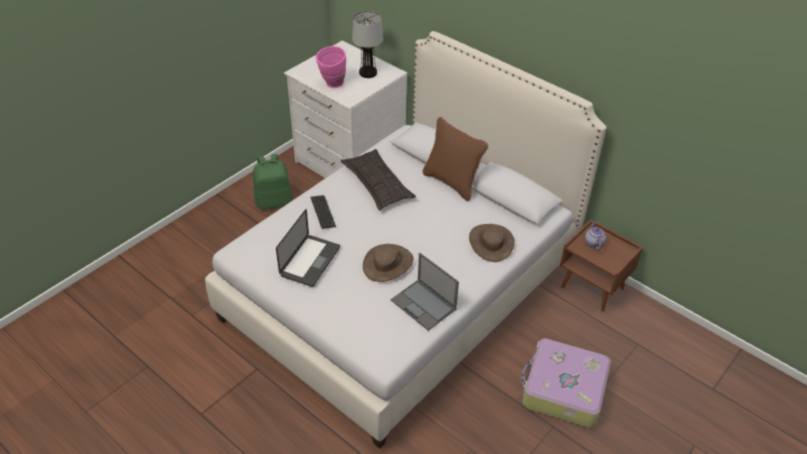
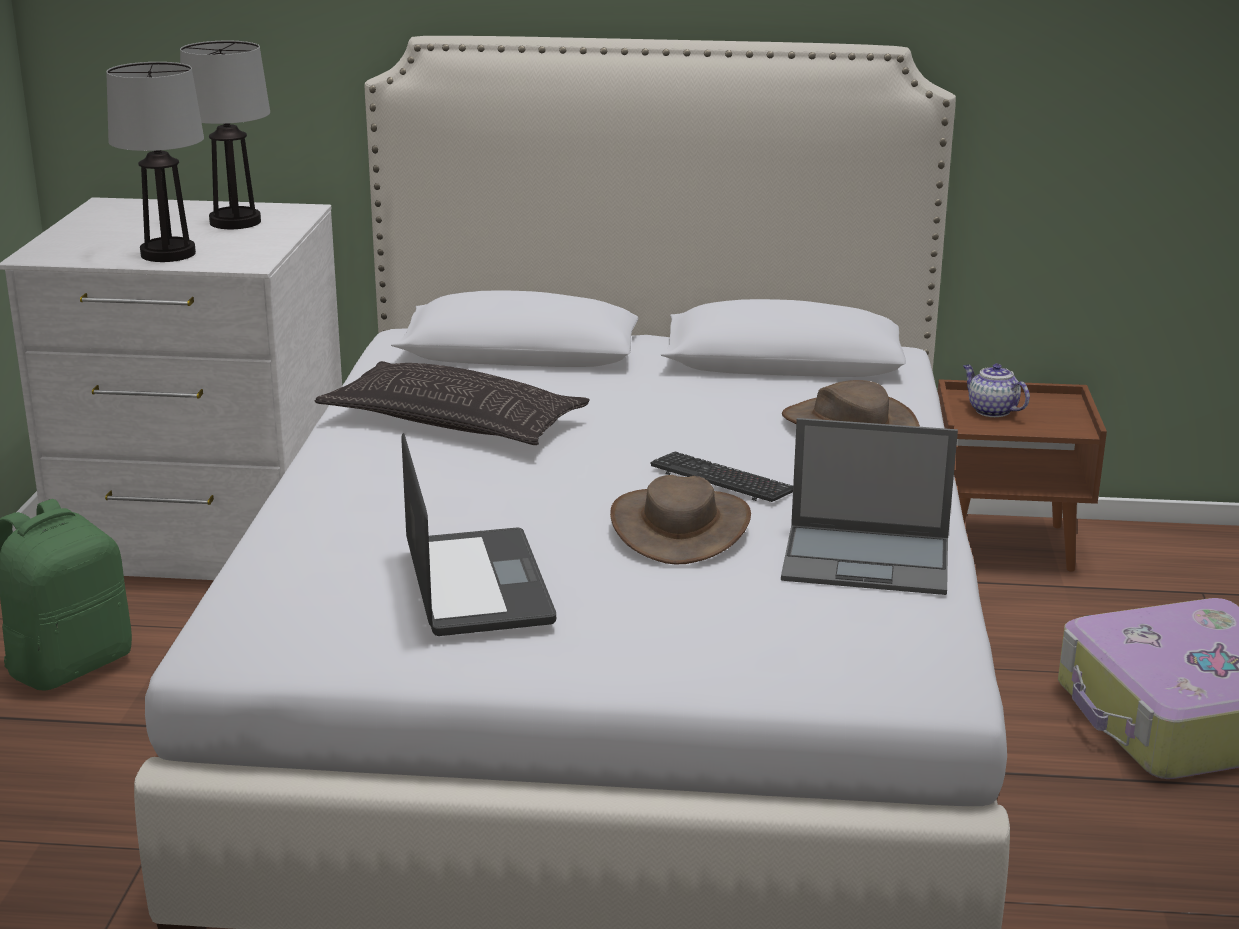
camera: 35 degrees left, 20 degrees down
(323, 212) = (383, 500): keyboard -> keyboard (722, 480)
(332, 85) = (169, 254): pink vase -> table lamp
(452, 182) = (624, 373): brown pillow -> none

